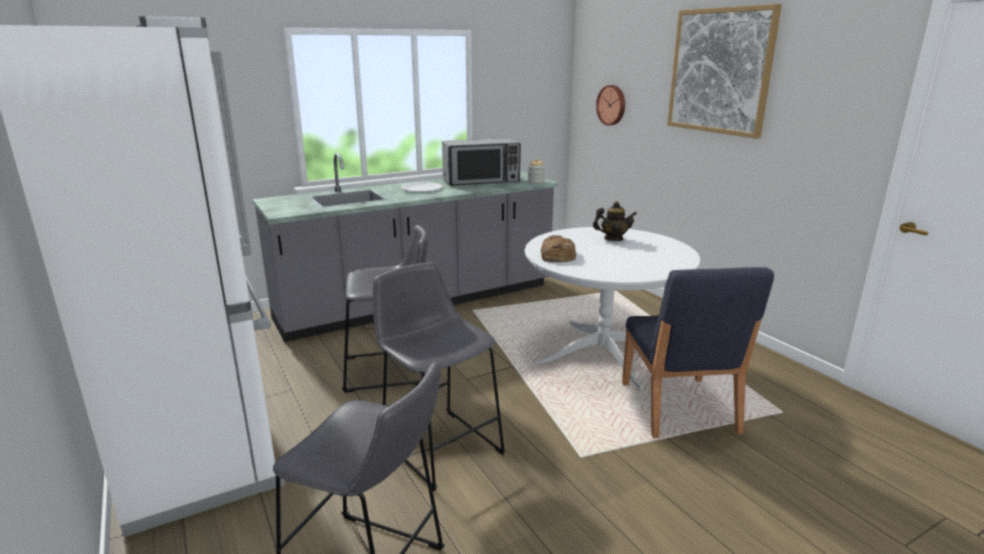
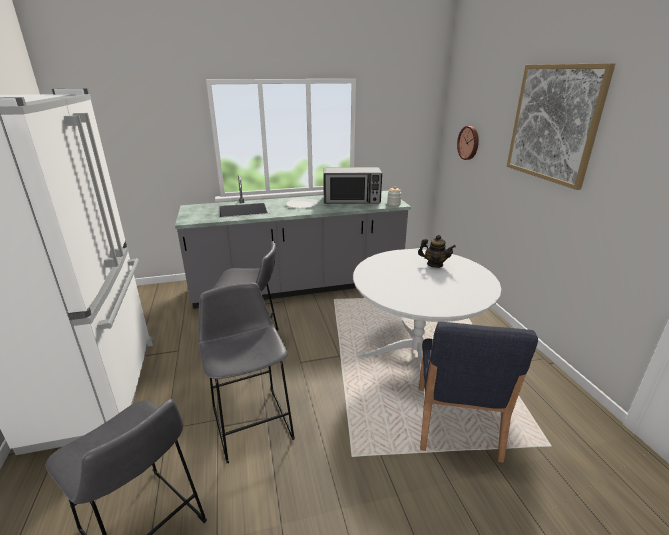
camera: 15 degrees right, 5 degrees up
(557, 255) = (377, 277): bread -> none

